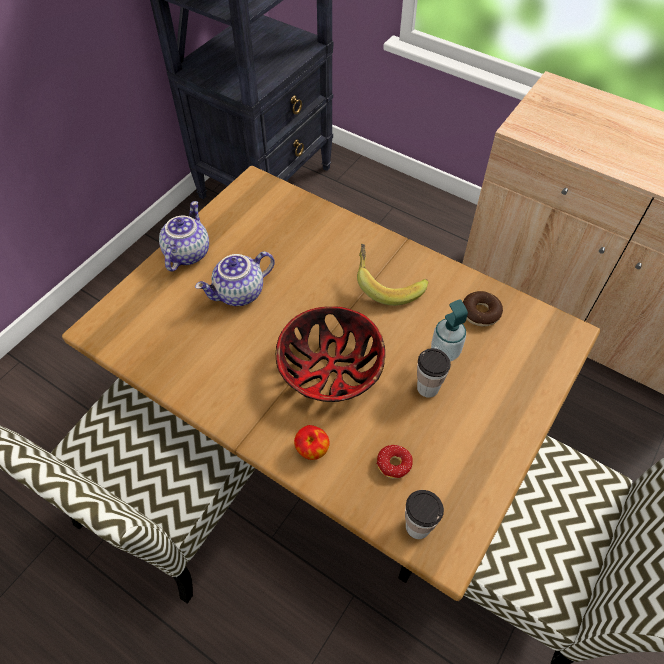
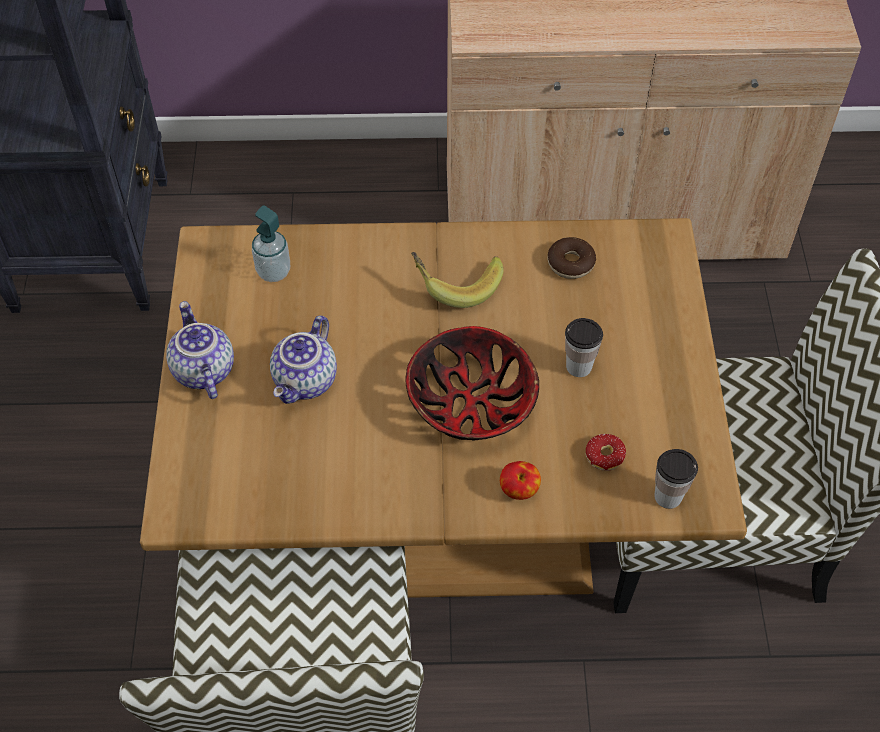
camera: 35 degrees left, 0 degrees up
(445, 352) = (567, 322): soap dispenser -> soap dispenser (273, 271)

